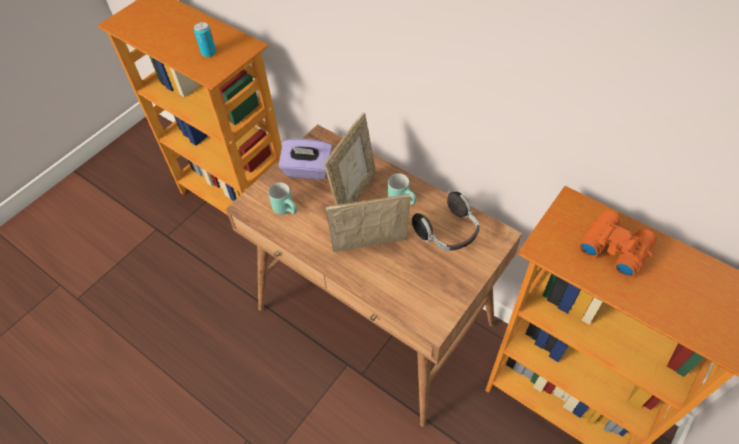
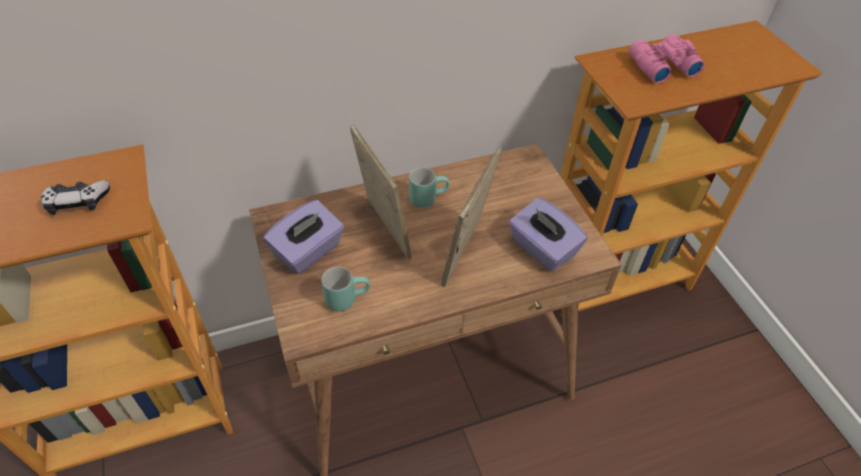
camera: 60 degrees left, 5 degrees down
(209, 52) = (78, 202): can -> game controller
(412, 289) = (542, 249): none -> purple tissue box
(448, 233) = (497, 188): headphones -> none
(613, 247) = (660, 66): orange binoculars -> pink binoculars

